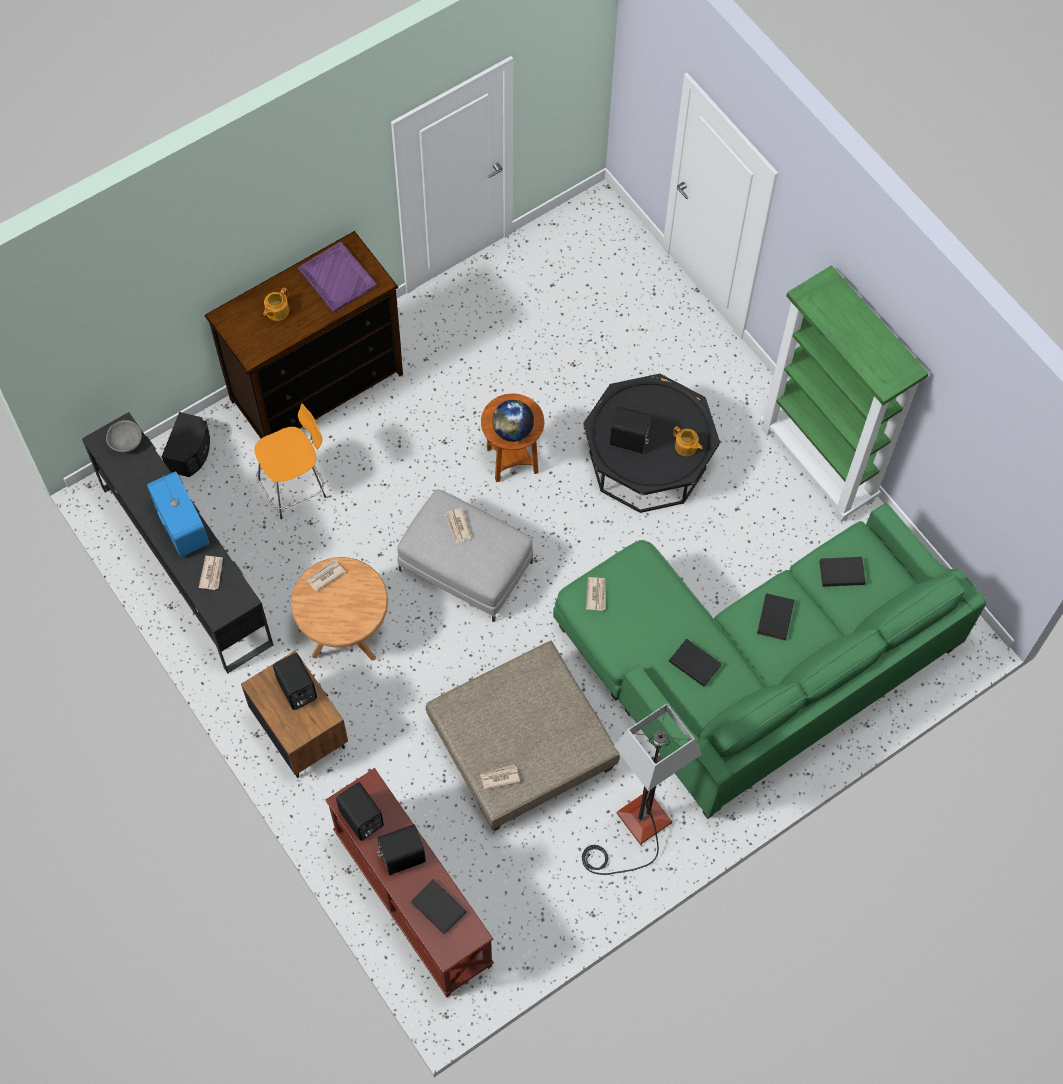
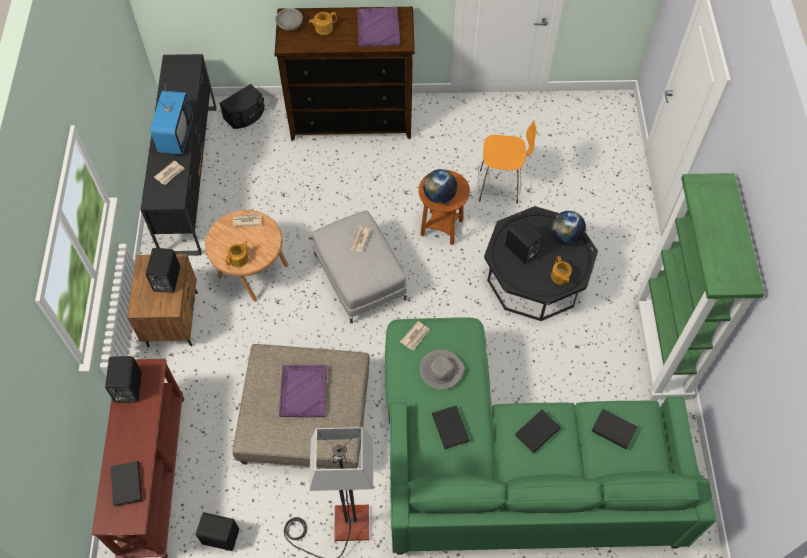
camera: 35 degrees right, 5 degrees down
(125, 442) = (185, 70): grey bowl -> grey bowl (289, 25)
(294, 487) = (290, 168): orange stool -> orange stool (500, 186)
(351, 622) = (239, 259): none -> teapot
(401, 855) = (133, 430): black speaker -> black speaker (220, 535)
(499, 777) = (259, 424): newspaper -> none
(517, 717) = (303, 391): none -> purple tray
(646, 613) = (441, 370): none -> grey hat
(663, 400) = (565, 237): none -> globe

